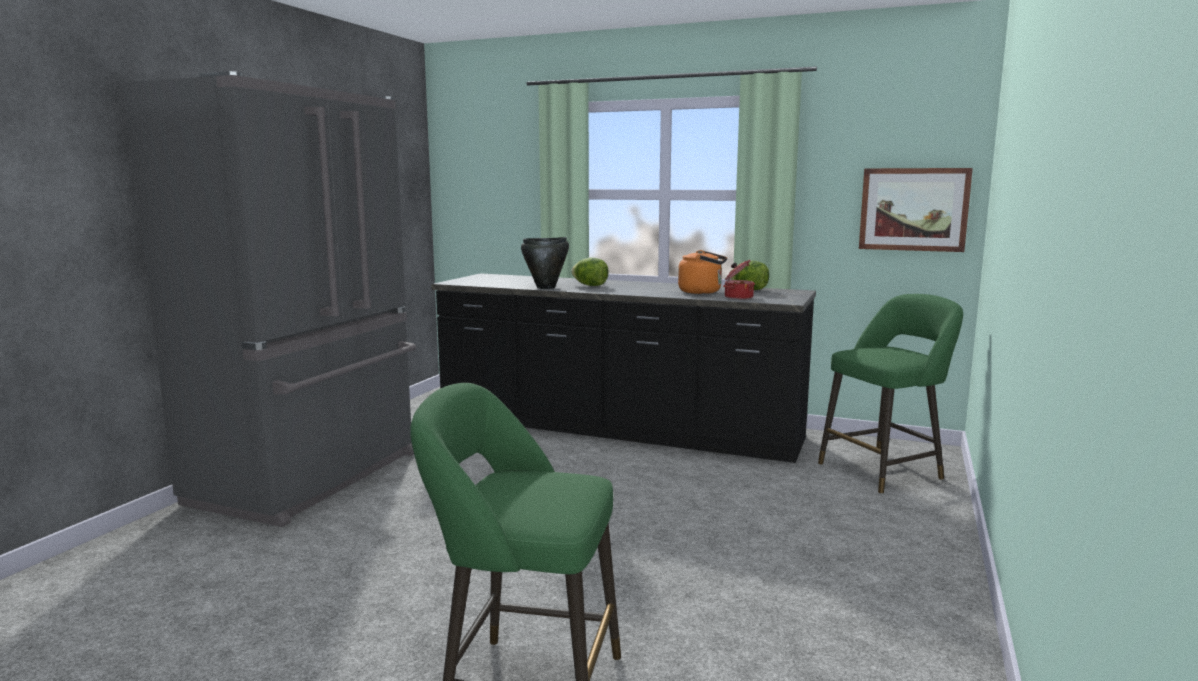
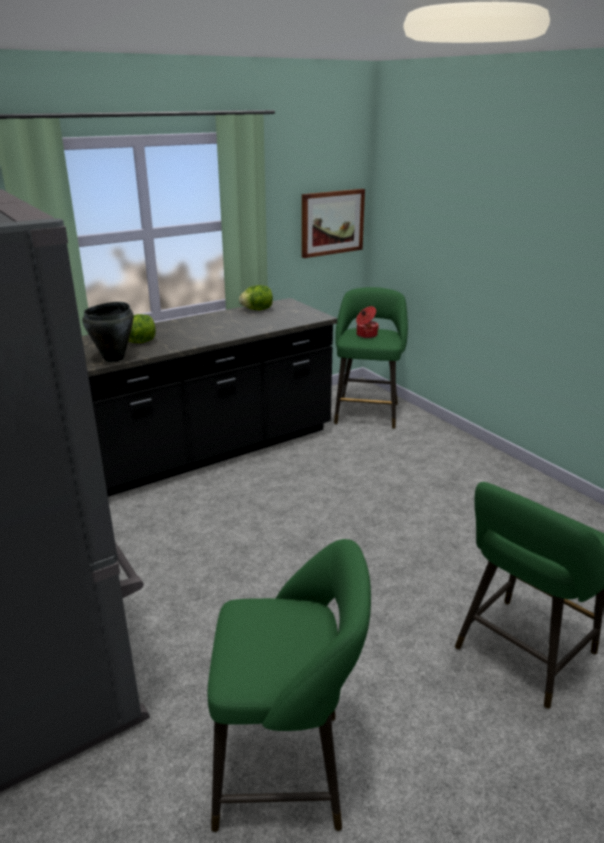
camera: 55 degrees left, 15 degrees up
(257, 599) = (288, 769): none -> green stool
(702, 292) = (241, 323): orange kettle -> none
(738, 297) = (281, 322): cooking pot -> cooking pot (366, 335)

